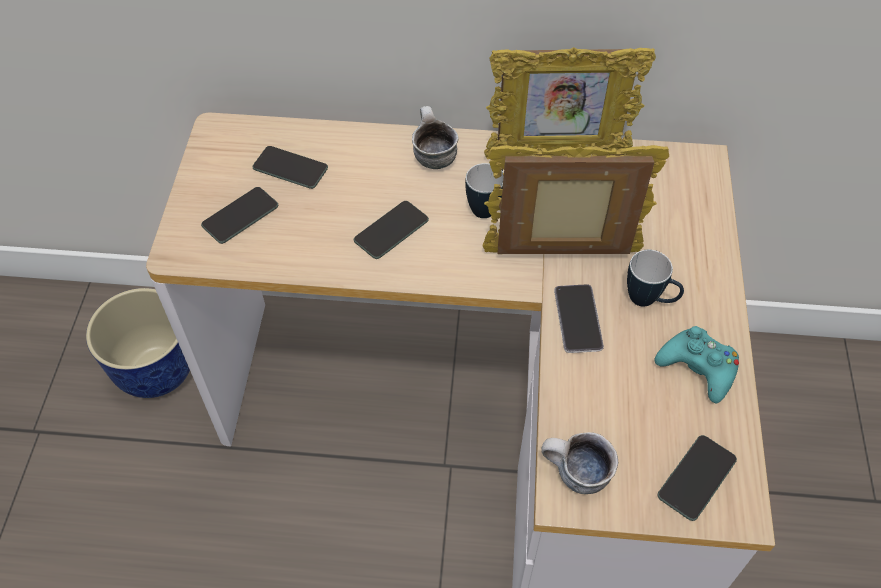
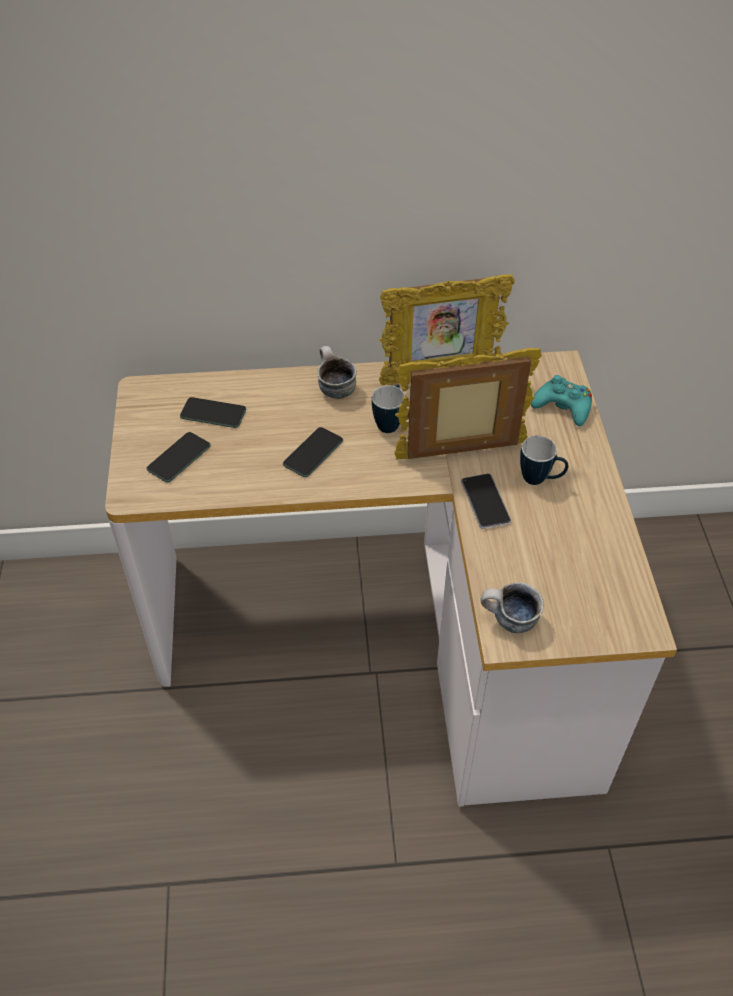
camera: 10 degrees left, 5 degrees down
(157, 372) = (86, 631): planter -> none
(697, 478) = (606, 608): phone -> none
(698, 368) = (590, 525): turquoise game controller -> turquoise game controller (563, 406)

